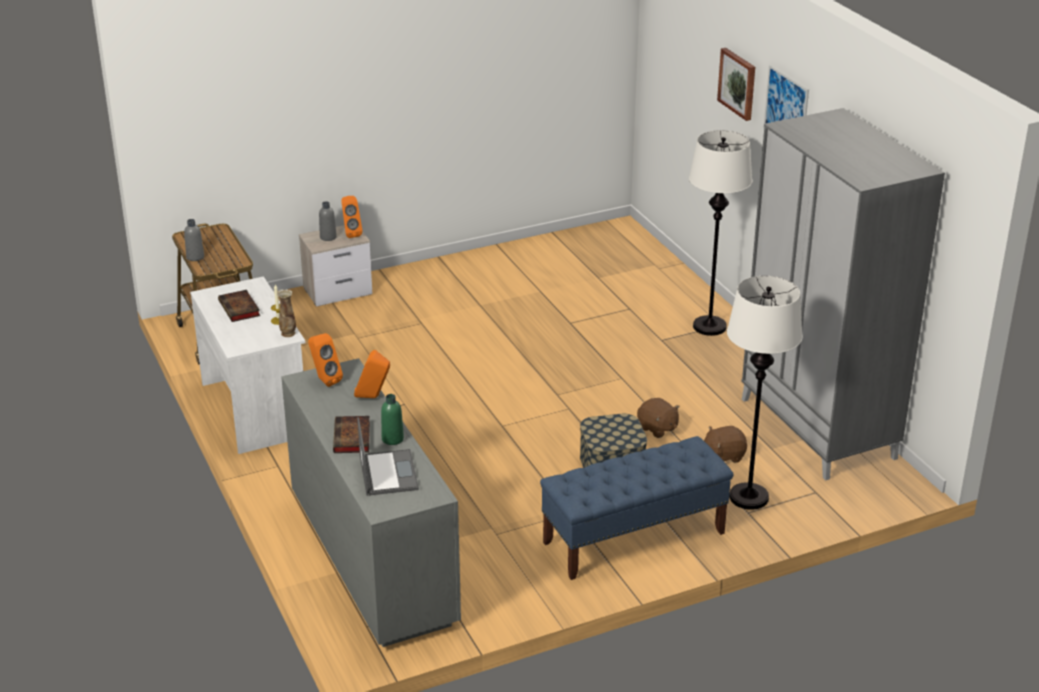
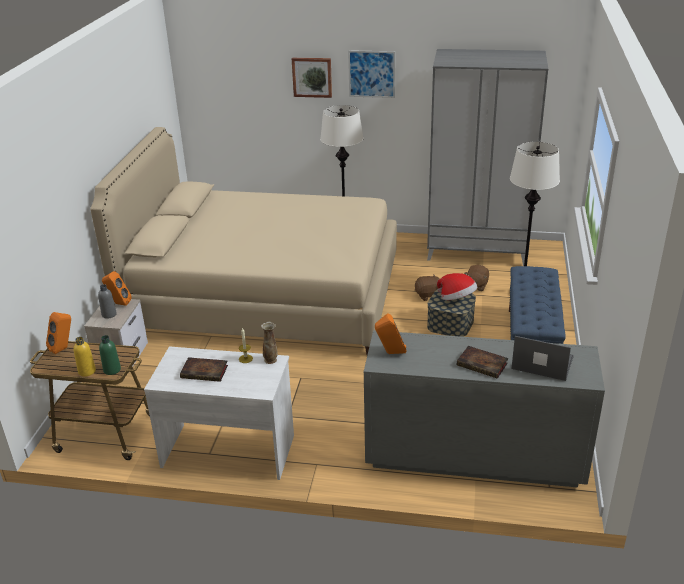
camera: 55 degrees left, 0 degrees up
(195, 257) = (87, 371): grey bottle -> yellow bottle
(373, 397) = (435, 339): orange speaker -> orange speaker (63, 348)
(392, 439) = (498, 348): green bottle -> green bottle (112, 370)
(528, 323) = (265, 297): none -> beige bed
(620, 434) = (457, 299): none -> hat

